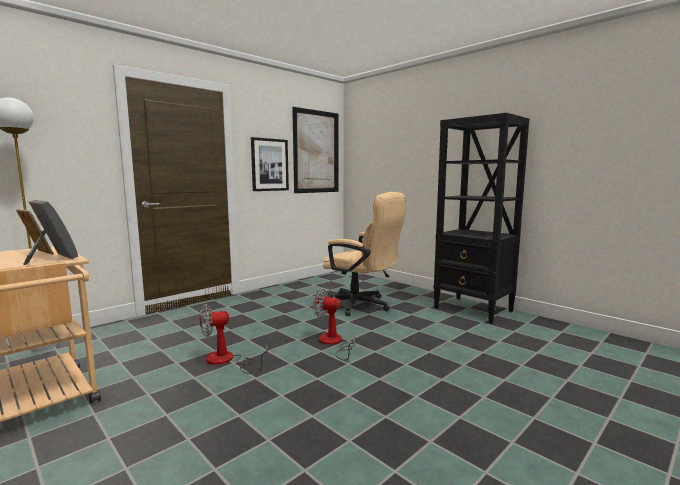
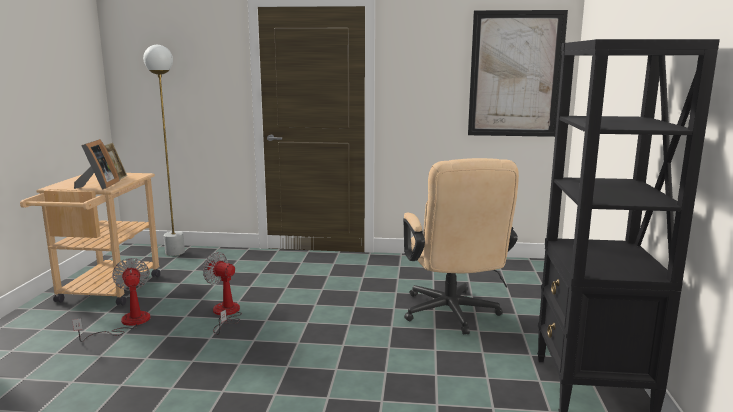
camera: 50 degrees right, 5 degrees up
(269, 165) = (429, 95): picture -> none
(333, 343) = (324, 341): fan -> fan (127, 323)

